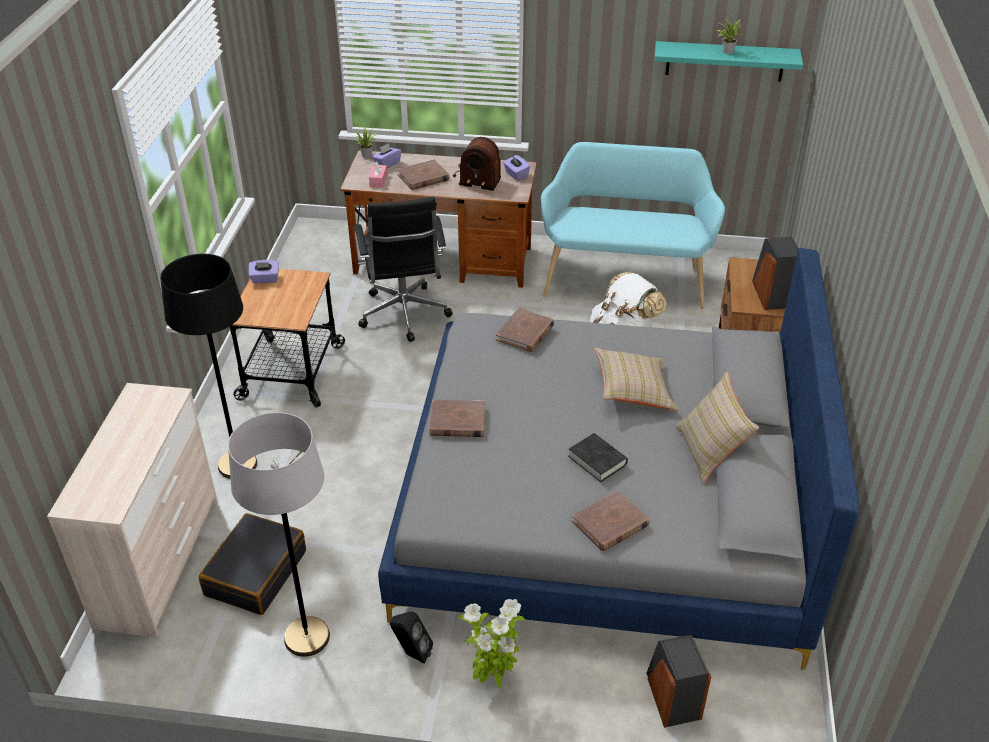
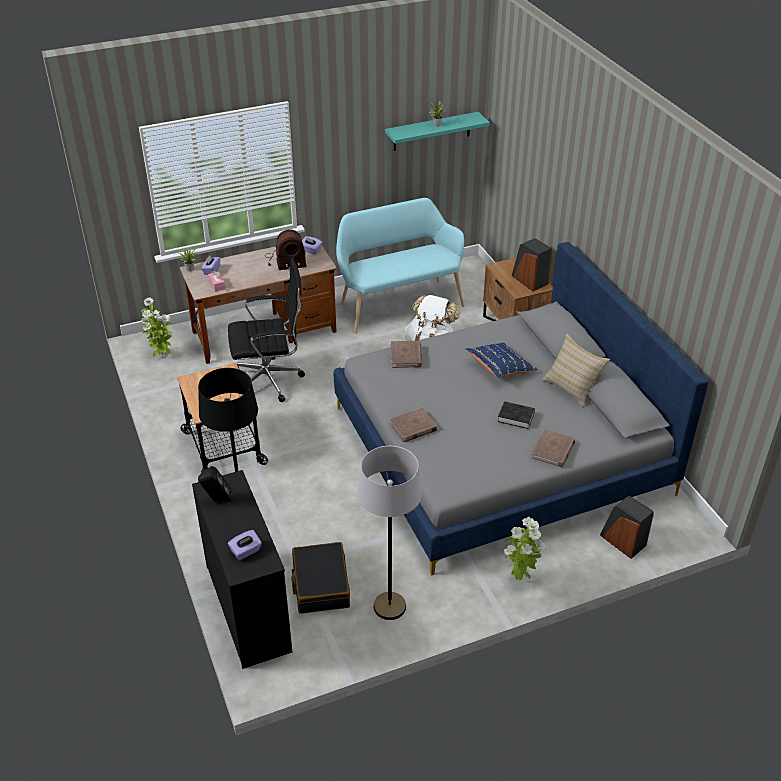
camera: 30 degrees left, 0 degrees up
(160, 562) = (249, 608): beige dresser -> black dresser
(265, 279) = (193, 383): purple tissue box -> purple tissue box (246, 551)
(316, 250) = (161, 356): none -> potted plant
(404, 316) = (271, 380): black office chair -> black office chair turned 60 degrees counterclockwise
(411, 653) = (461, 586): black speaker -> black speaker (217, 501)
(423, 177) = (247, 272): brown book -> none
(632, 391) = (500, 368): beige pillow -> blue pillow

